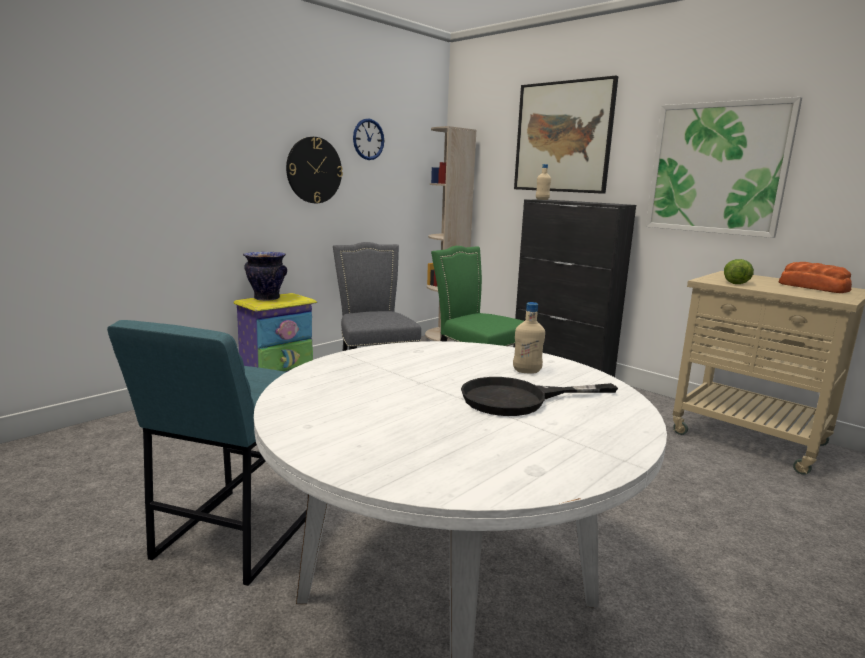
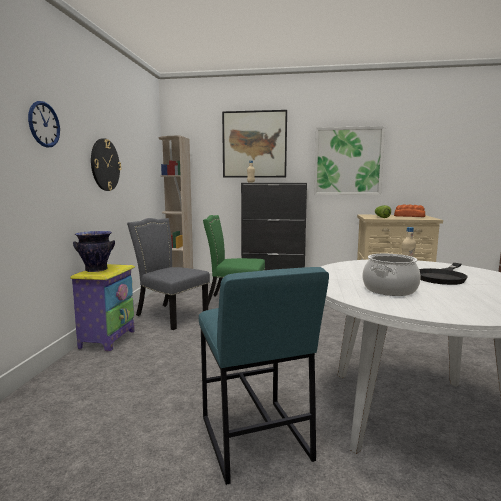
camera: 35 degrees left, 5 degrees down
(368, 139) = (129, 142): wall clock -> wall clock (44, 124)
(369, 392) = (389, 290): none -> cooking pot

